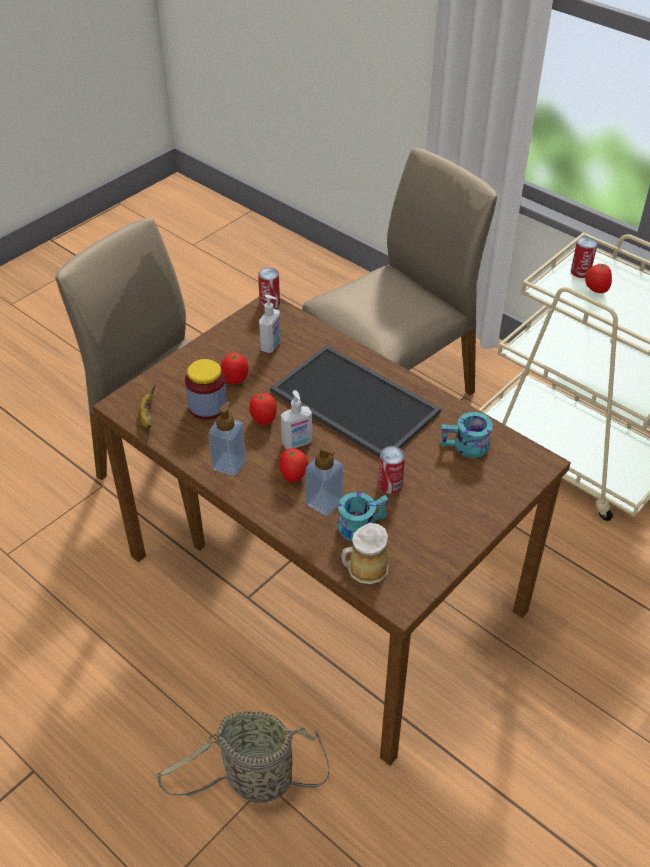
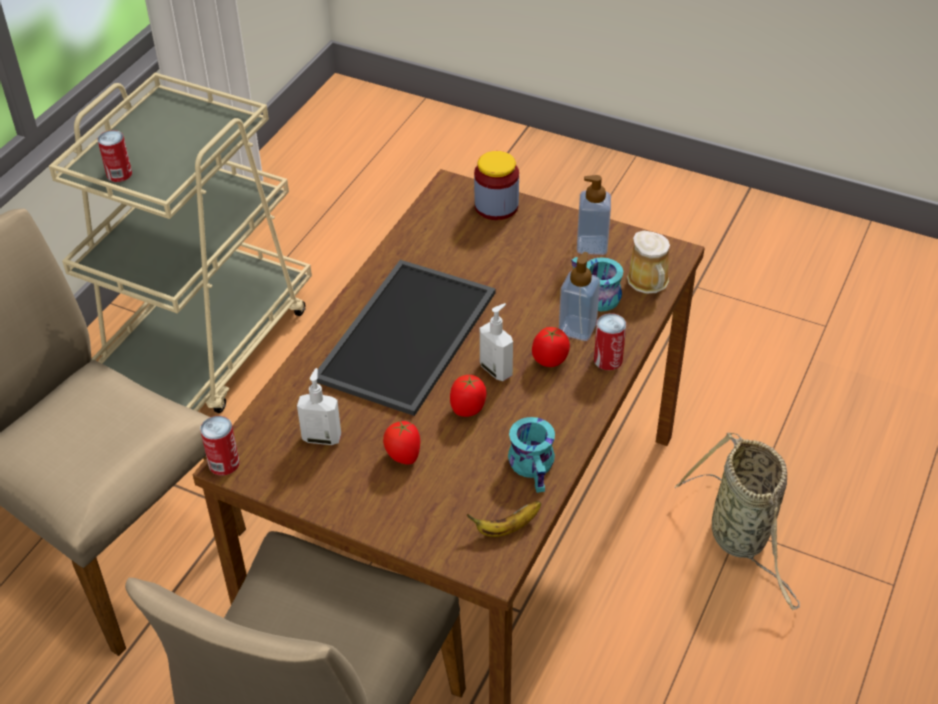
camera: 105 degrees left, 0 degrees up
(208, 406) = (464, 470): jar -> jar (496, 206)
(229, 464) = (556, 421): soap dispenser -> soap dispenser (592, 245)
(390, 484) = (528, 284): can -> can (608, 360)
(466, 448) = (449, 238): turquoise mug -> turquoise mug (536, 466)
(595, 290) = (156, 160): tomato -> none

